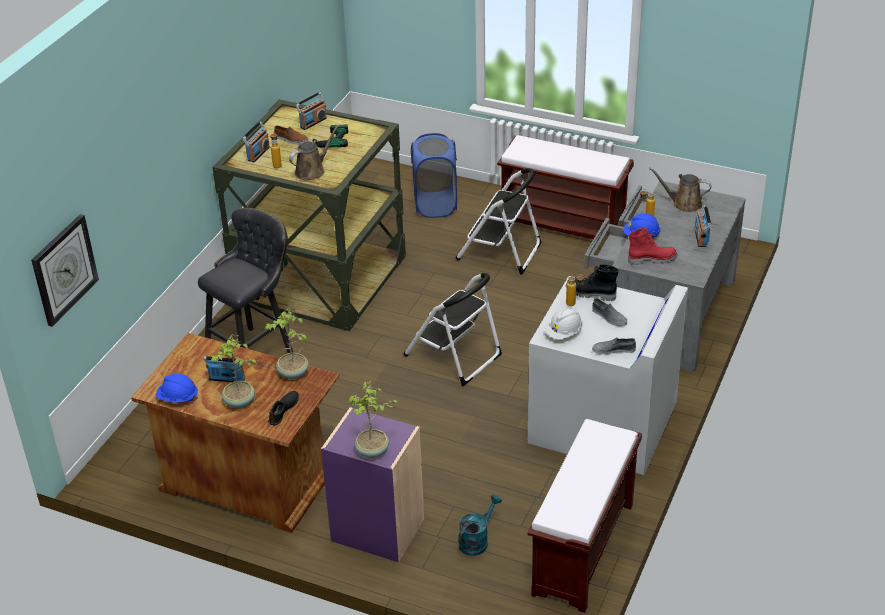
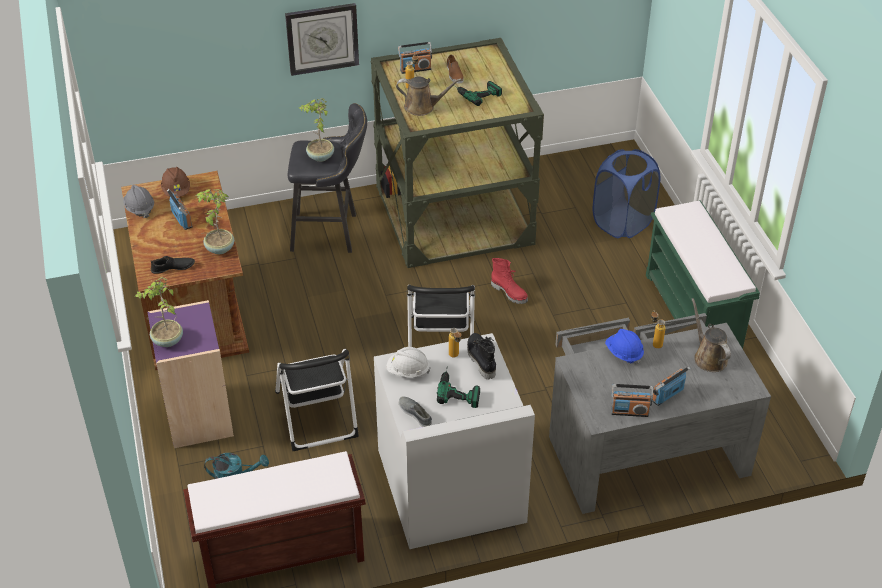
camera: 50 degrees right, 5 degrees up
(64, 269) = (135, 60): wall clock -> wall clock (322, 38)
(178, 398) = (139, 208): blue hard hat -> grey hard hat
(183, 366) = (176, 191): none -> brown hard hat
(239, 402) = (161, 241): potted plant -> potted plant (320, 157)
(313, 122) = (491, 71): radio -> radio (629, 411)
(501, 252) = (606, 297): step ladder -> step ladder (316, 416)
(564, 224) = (693, 314): brown bench -> green bench
(609, 317) = (459, 388): grey shoe -> power drill
(652, 259) = (596, 378): red boot -> red boot (509, 292)

